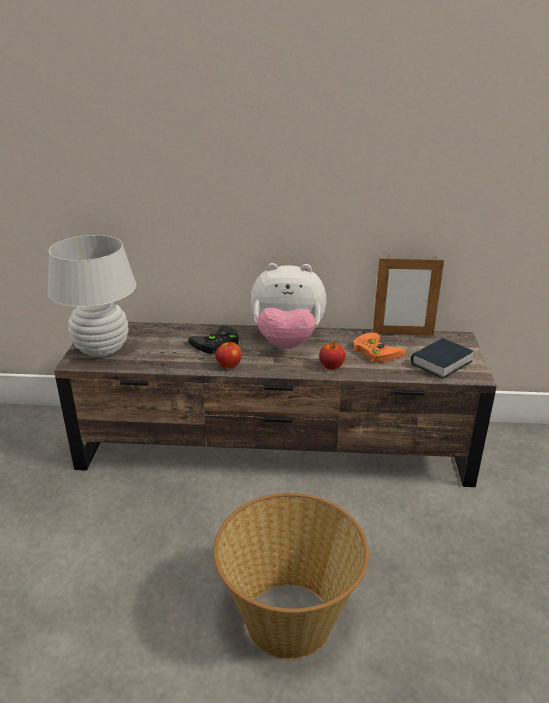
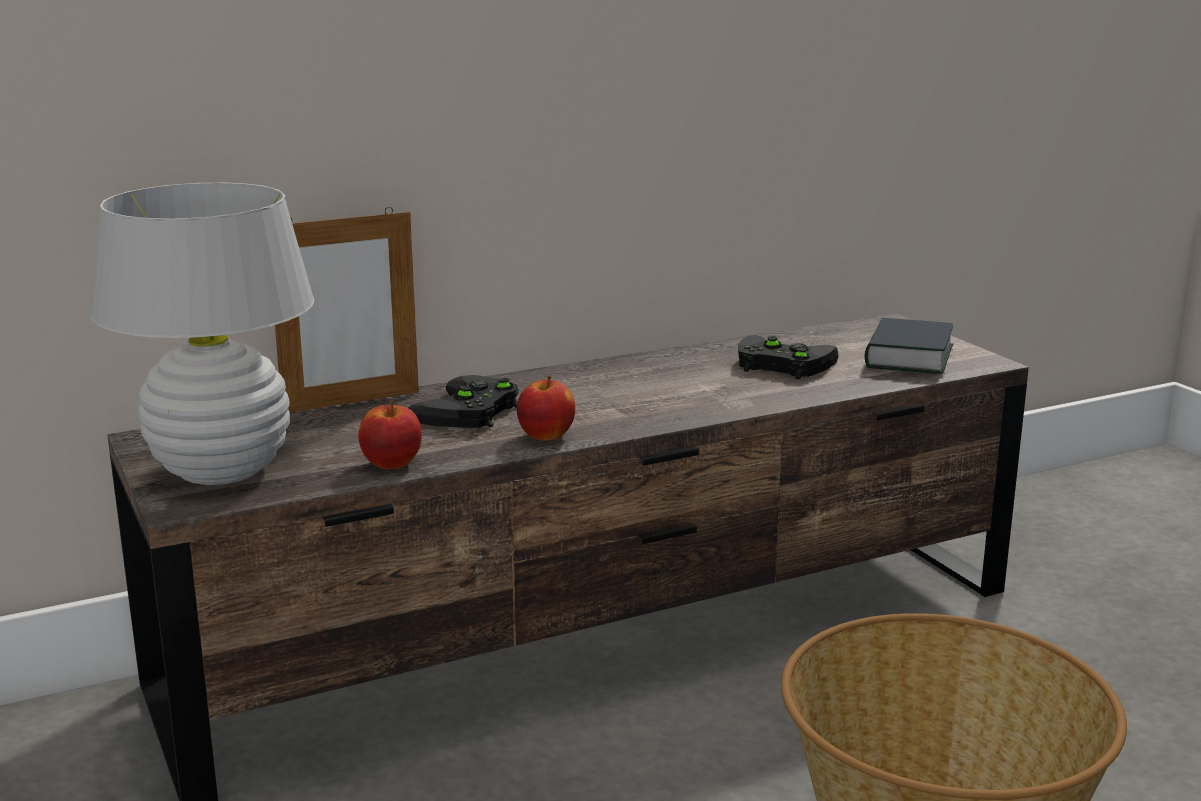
camera: 30 degrees left, 10 degrees down
(287, 342) = (607, 382): plush toy -> none
(331, 366) = (739, 398): apple -> apple (391, 464)
(374, 351) = (780, 364): orange game controller -> black game controller
(402, 334) = (792, 335): picture frame -> picture frame (351, 402)

